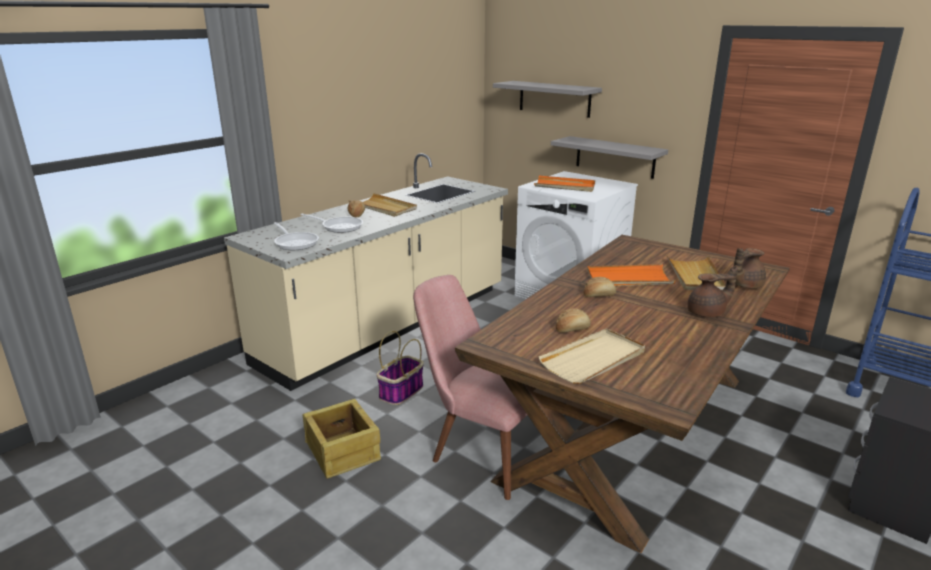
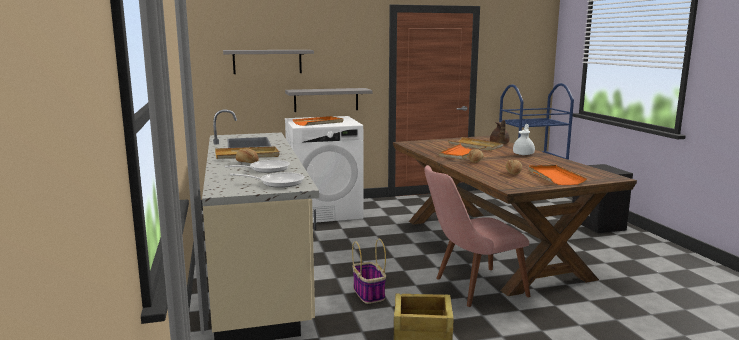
camera: 55 degrees left, 10 degrees down
(594, 359) = (554, 177): beige tray -> orange tray
(707, 313) = (524, 154): brown teapot -> white teapot

